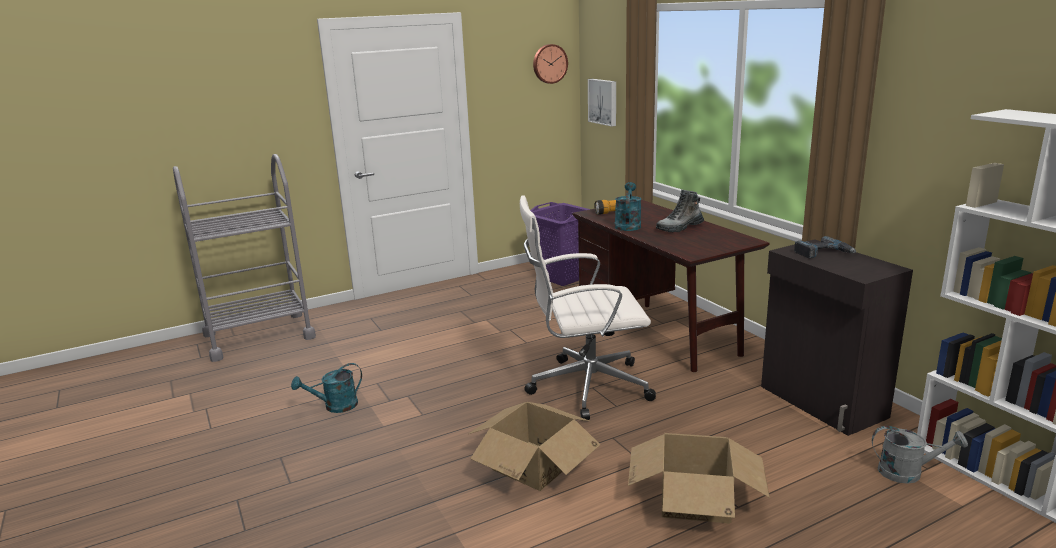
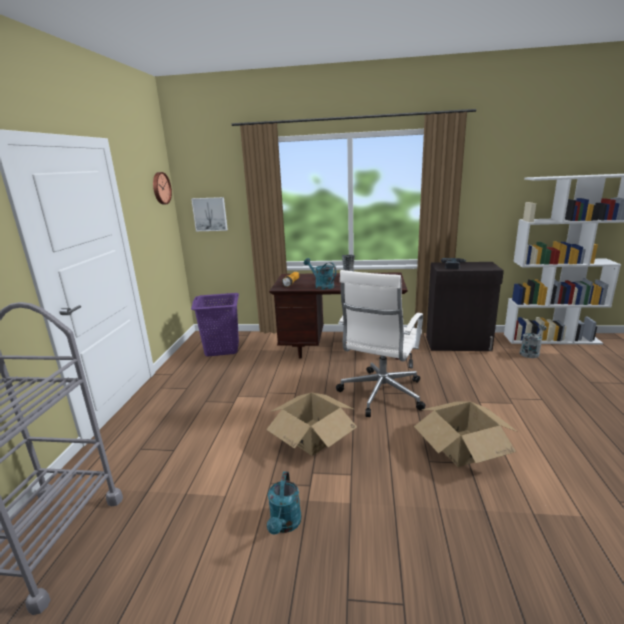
camera: 55 degrees left, 0 degrees up
(695, 499) = (530, 408): cardboard box -> cardboard box (313, 436)

